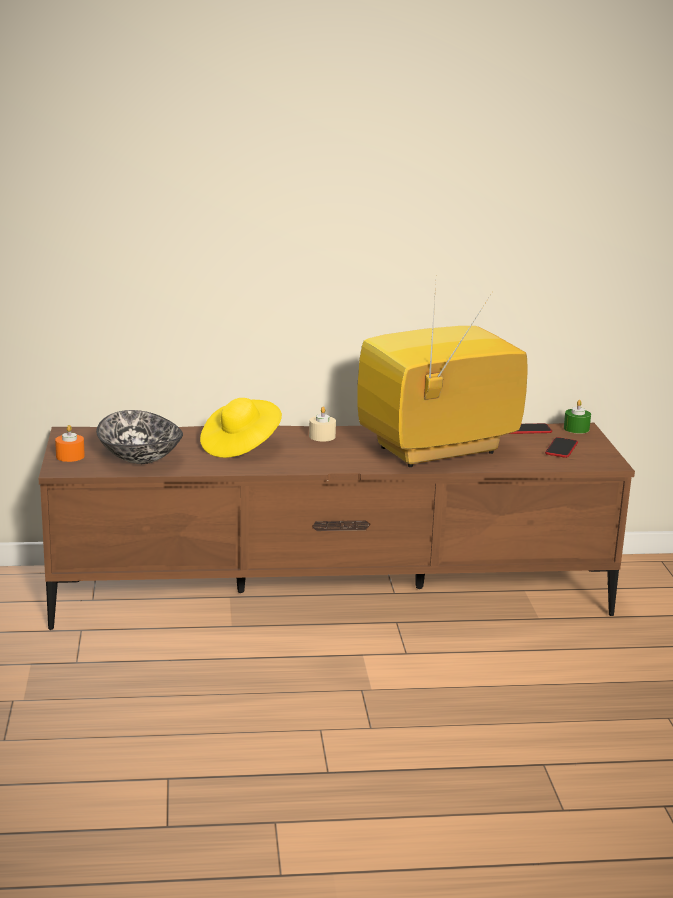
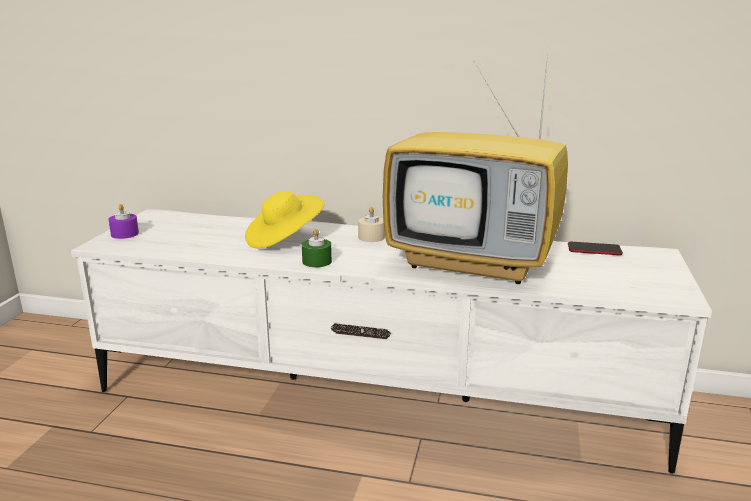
camera: 20 degrees right, 0 degrees up
(70, 456) = (125, 234): orange candle -> purple candle
(141, 457) = (183, 240): bowl -> none
(332, 593) = (377, 393): brown tv stand -> white tv stand
(436, 452) = (476, 263): television -> television turned 150 degrees counterclockwise
(561, 448) = (625, 273): phone -> none
(576, 429) = (653, 253): green candle -> green candle (317, 261)

